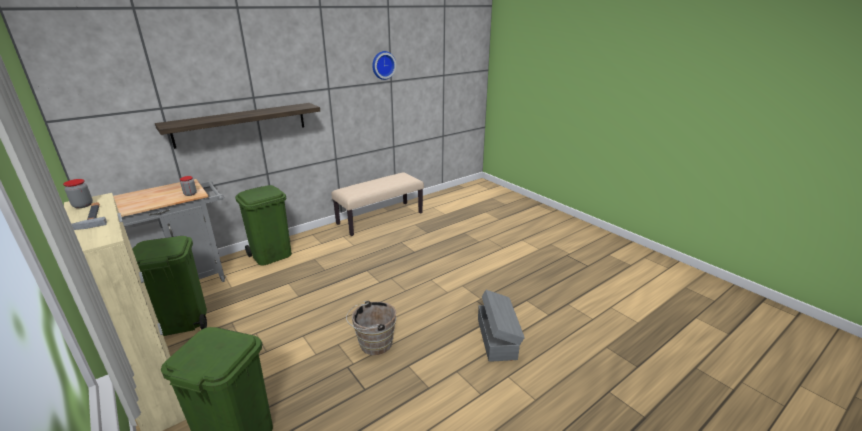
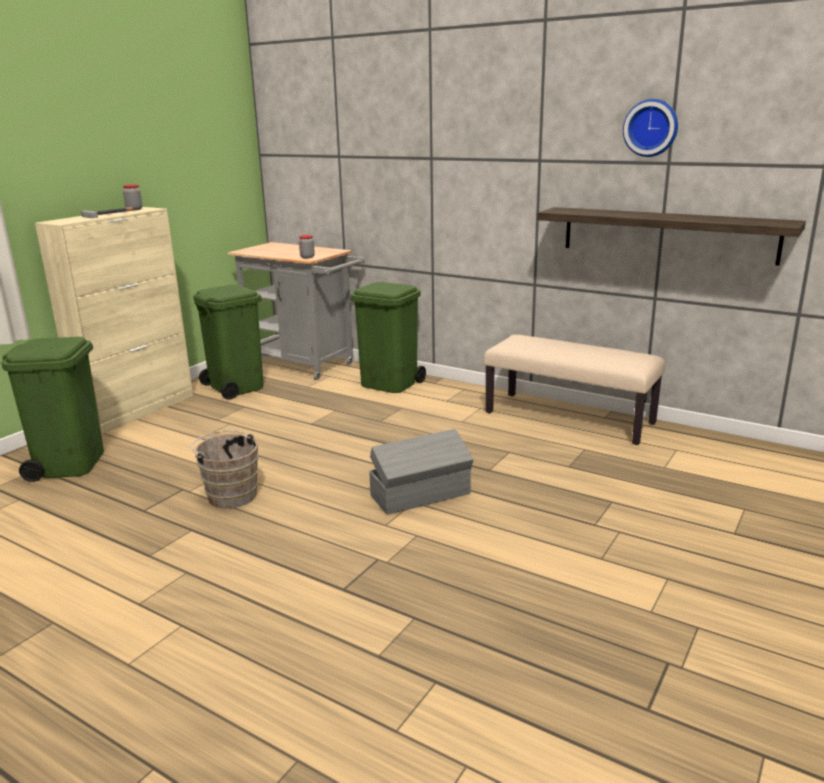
camera: 70 degrees right, 5 degrees down
(241, 124) = (410, 193): shelf -> shelf (667, 234)
(497, 338) = (278, 599): grey storage box -> grey storage box (422, 495)

